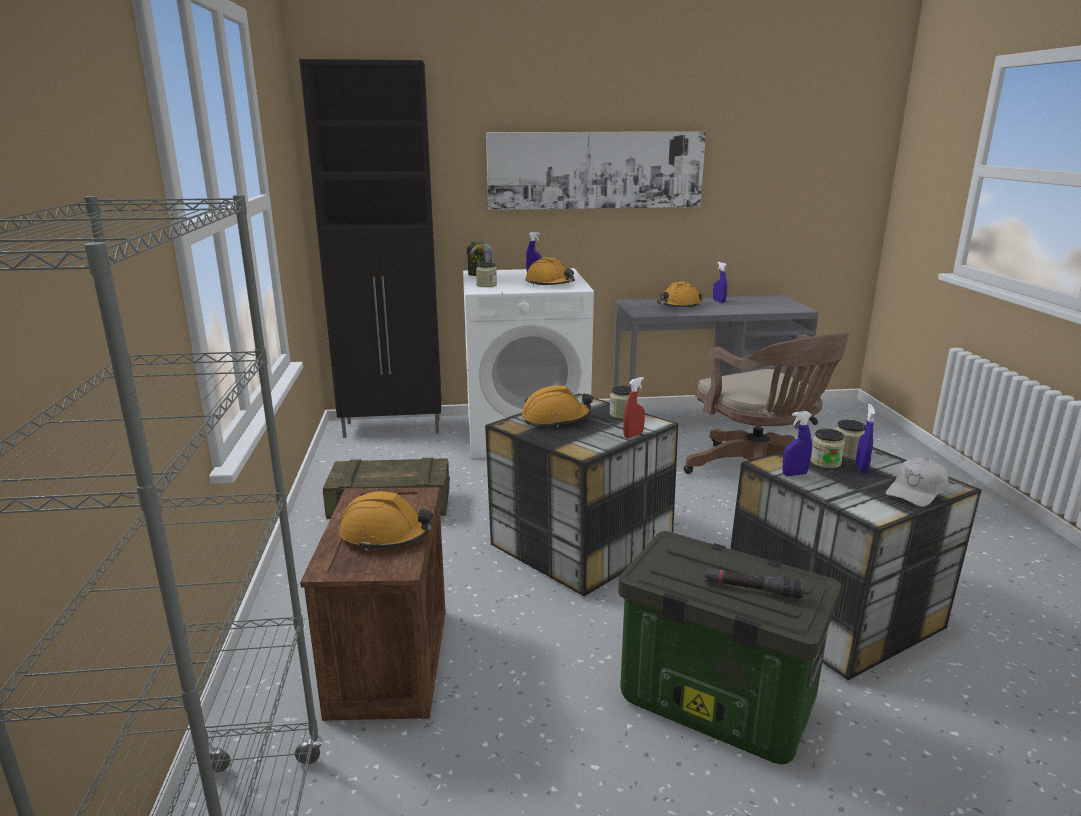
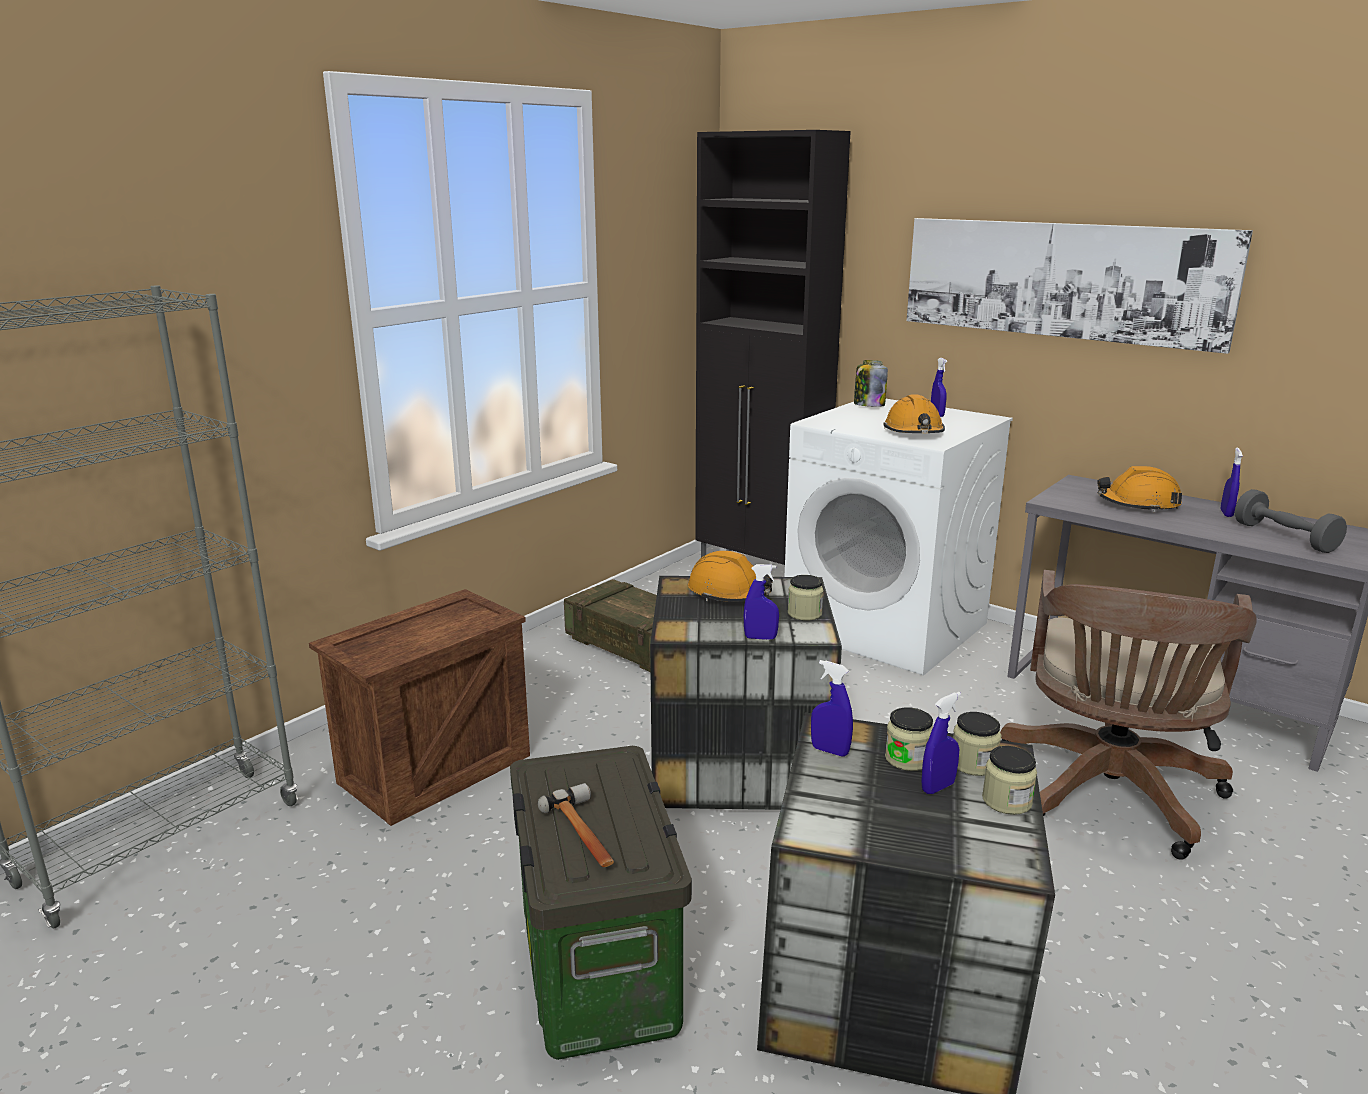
camera: 45 degrees right, 0 degrees up
(386, 535) = (414, 636): orange hard hat -> none
(486, 285) = (840, 418): jar -> jar (1007, 801)
(633, 435) = (760, 638): red spray bottle -> blue spray bottle
(752, 589) = (584, 834): black flashlight -> hammer
(762, 306) = (1284, 537): none -> grey dumbbell
(916, 492) = (935, 844): white cap -> none

